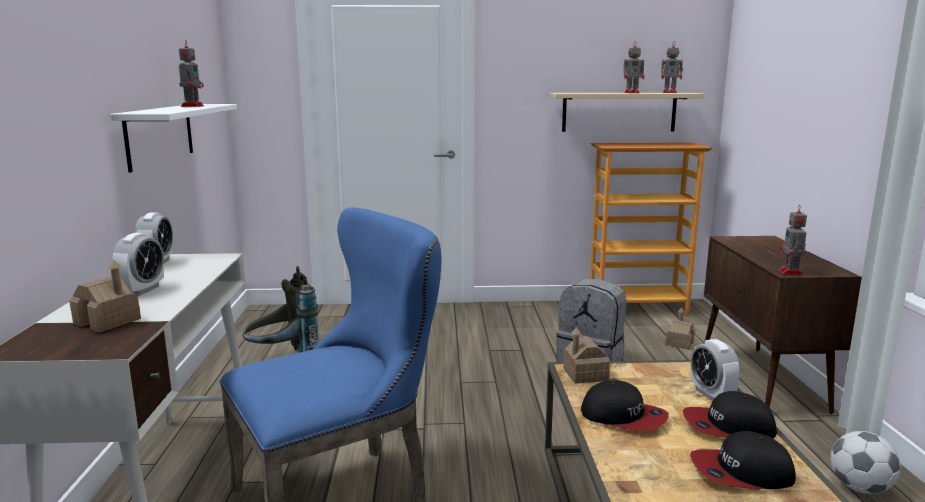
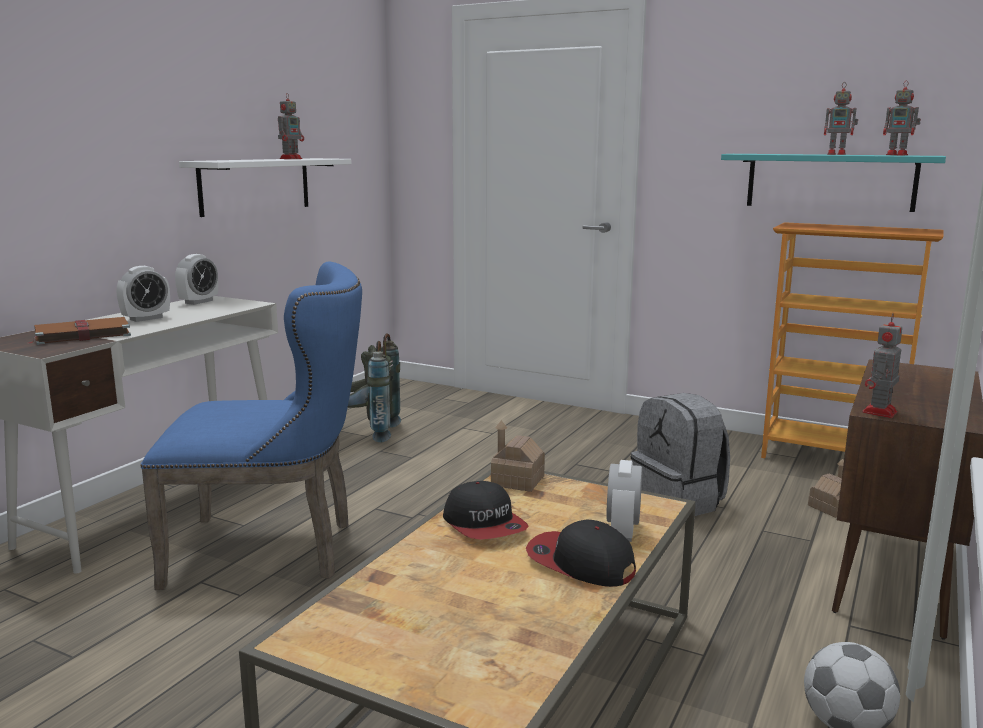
camera: 30 degrees right, 0 degrees up
(107, 321) = (80, 334): toy house -> brown book
(619, 112) = (830, 181): beige shelf -> turquoise shelf
(741, 473) = (512, 602): cap -> none

